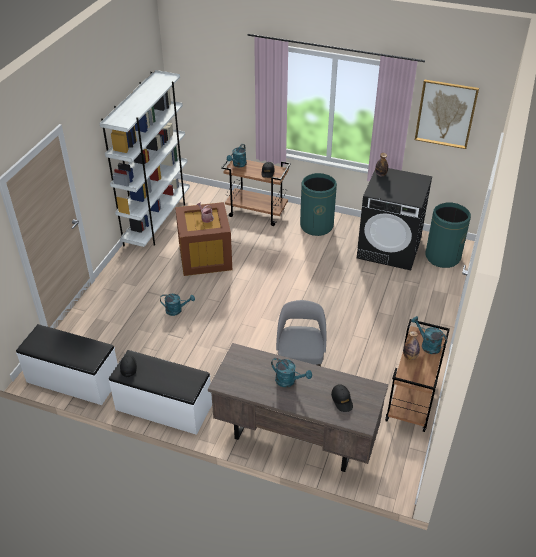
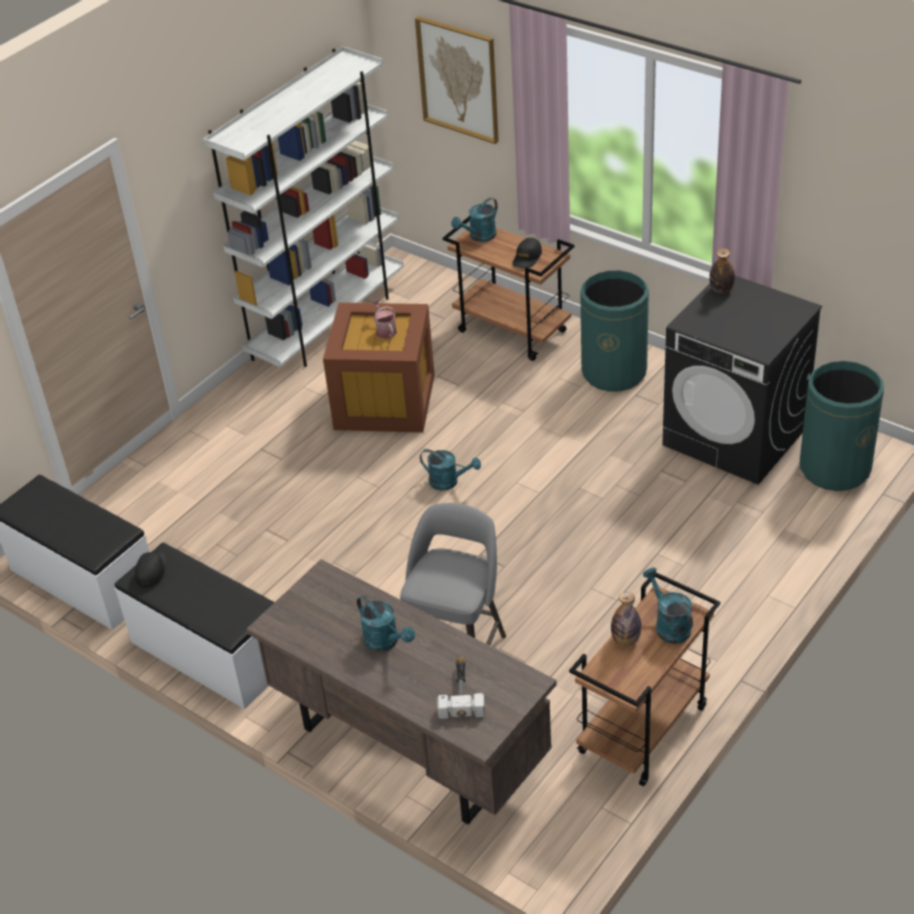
camera: 20 degrees right, 0 degrees up
(177, 310) = (297, 490): turquoise watering can -> turquoise watering can (449, 482)
(342, 400) = (461, 692): black cap -> hammer
(445, 114) = (849, 187): picture -> picture (458, 79)

